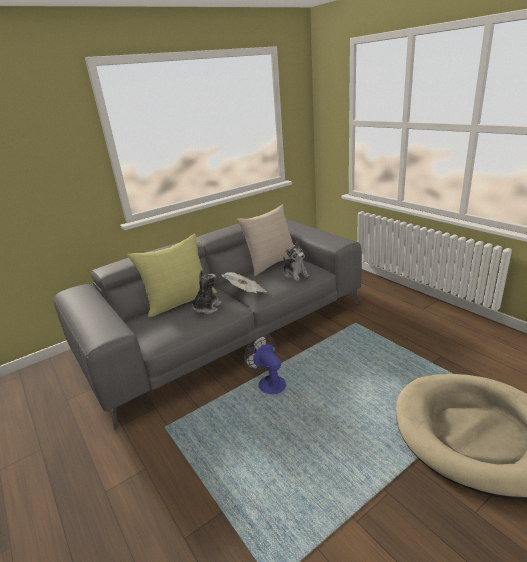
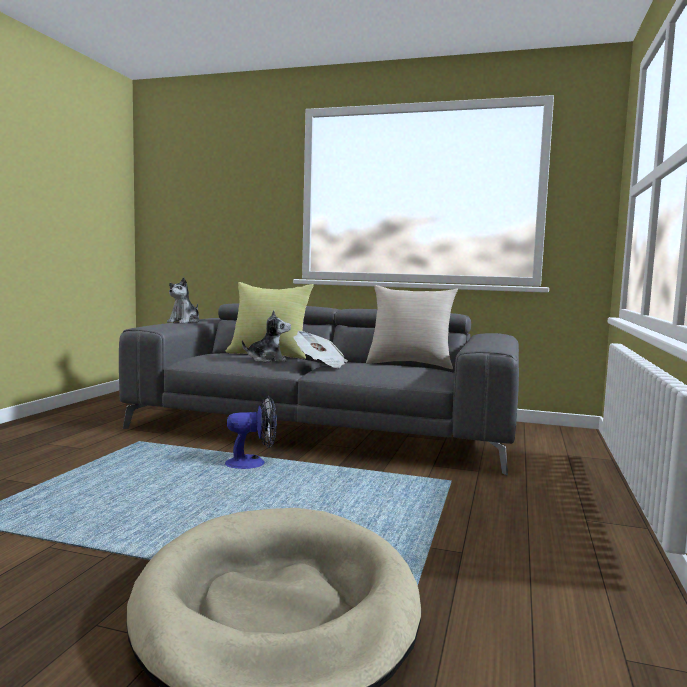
camera: 50 degrees right, 20 degrees down
(268, 382) = (252, 463): fan -> fan turned 60 degrees clockwise
(295, 274) = (401, 372): plush toy -> plush toy (184, 322)

